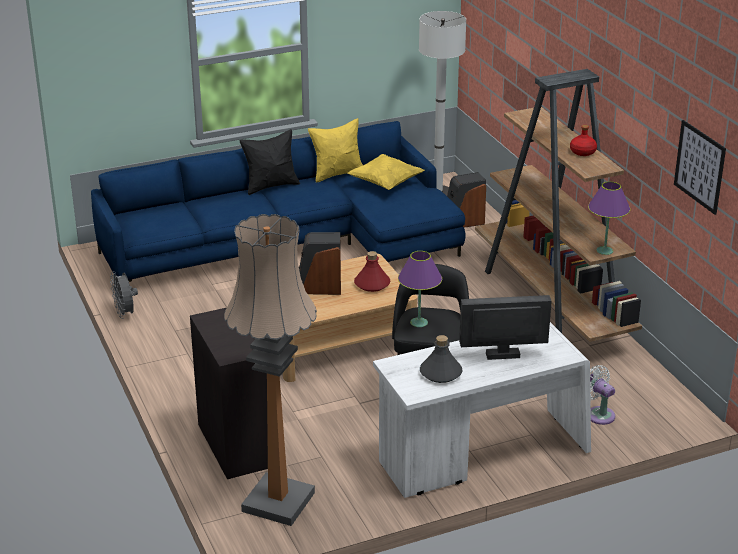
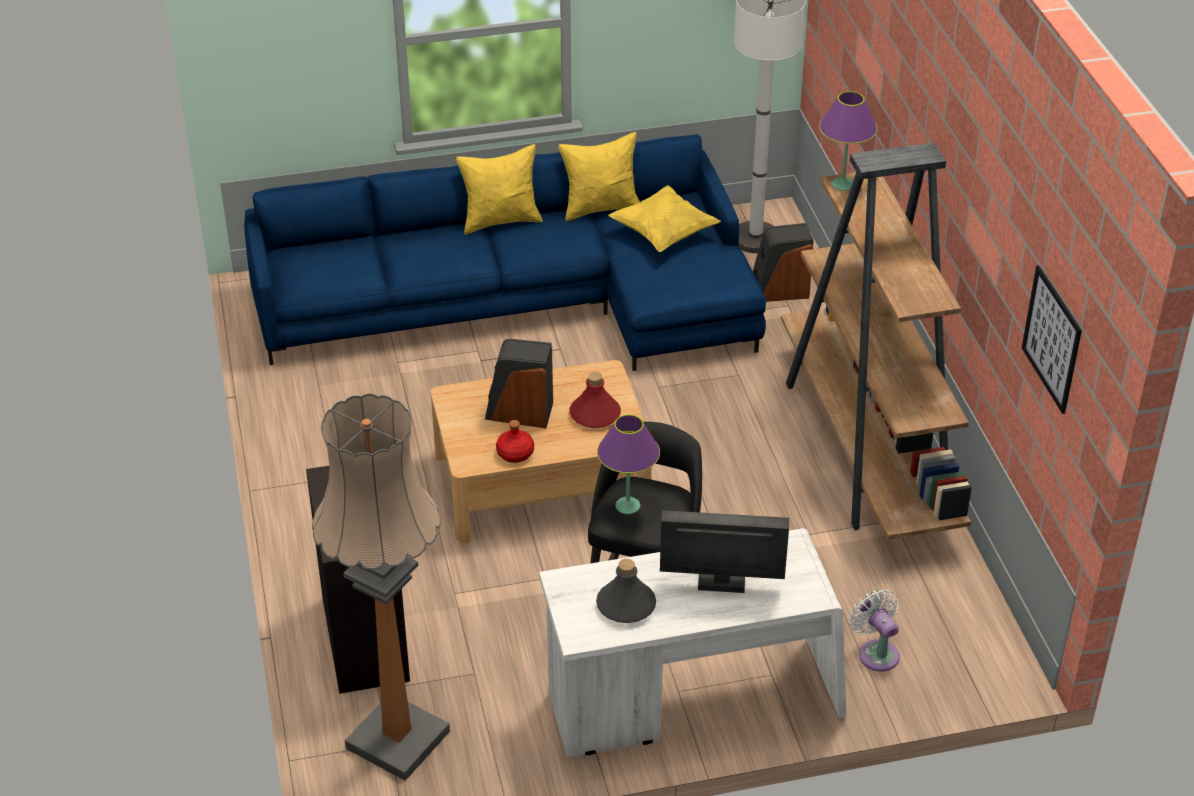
camera: 10 degrees right, 10 degrees up
(125, 314) = (269, 400): grey fan -> none
(271, 186) = (501, 221): black pillow -> yellow pillow
(582, 152) = (911, 266): red bottle -> red bottle (515, 453)
(604, 251) = (923, 416): purple table lamp -> purple table lamp (842, 184)

